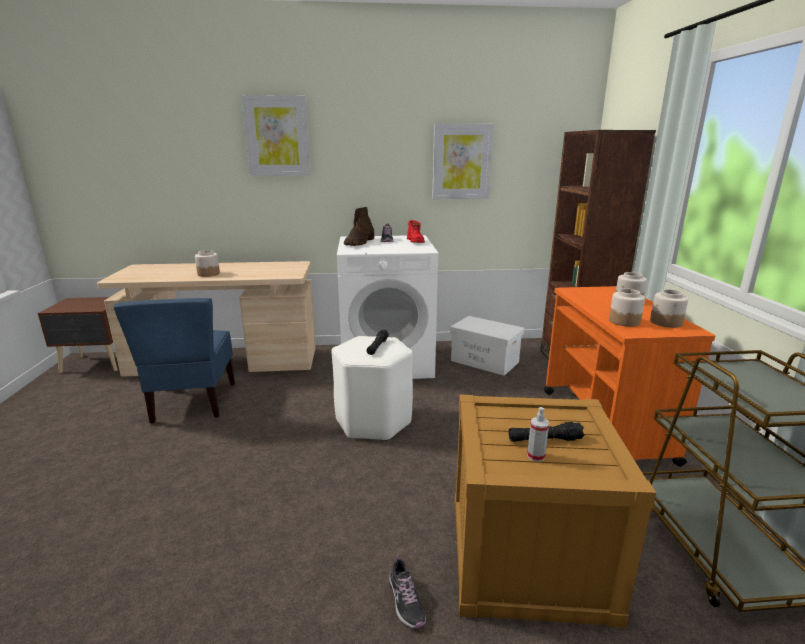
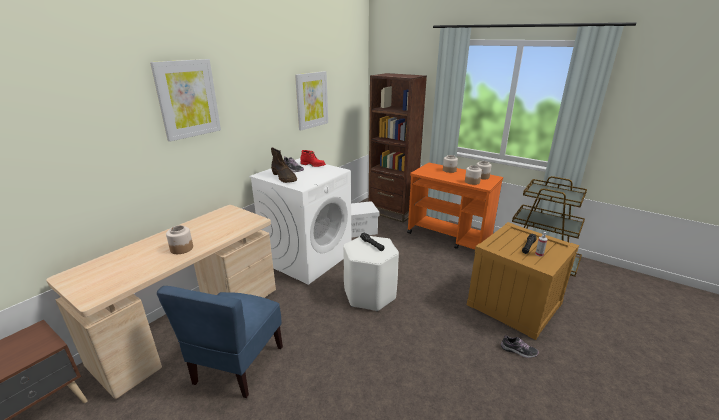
camera: 50 degrees left, 5 degrees up
(193, 403) = (238, 365): blue chair -> blue chair turned 75 degrees clockwise

